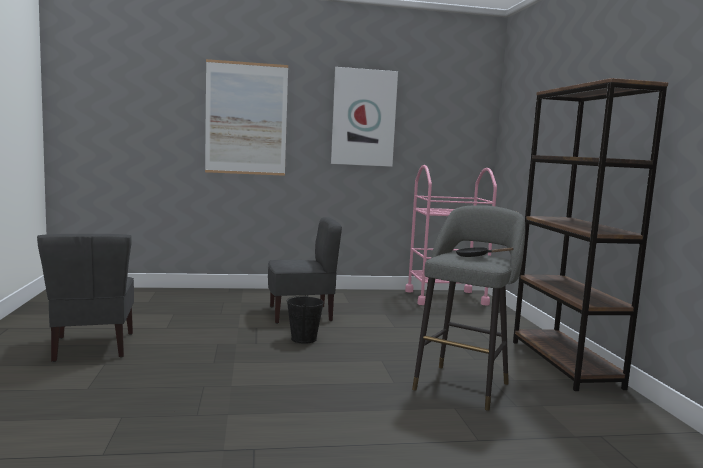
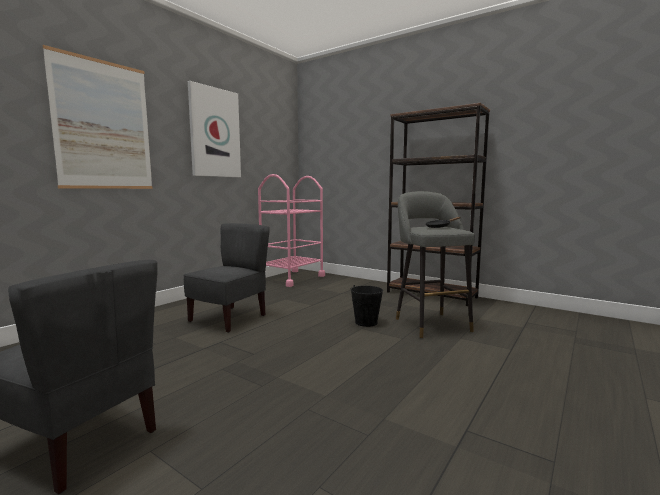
camera: 45 degrees left, 0 degrees up
(304, 339) = (279, 335): black bucket -> black bucket (366, 322)

